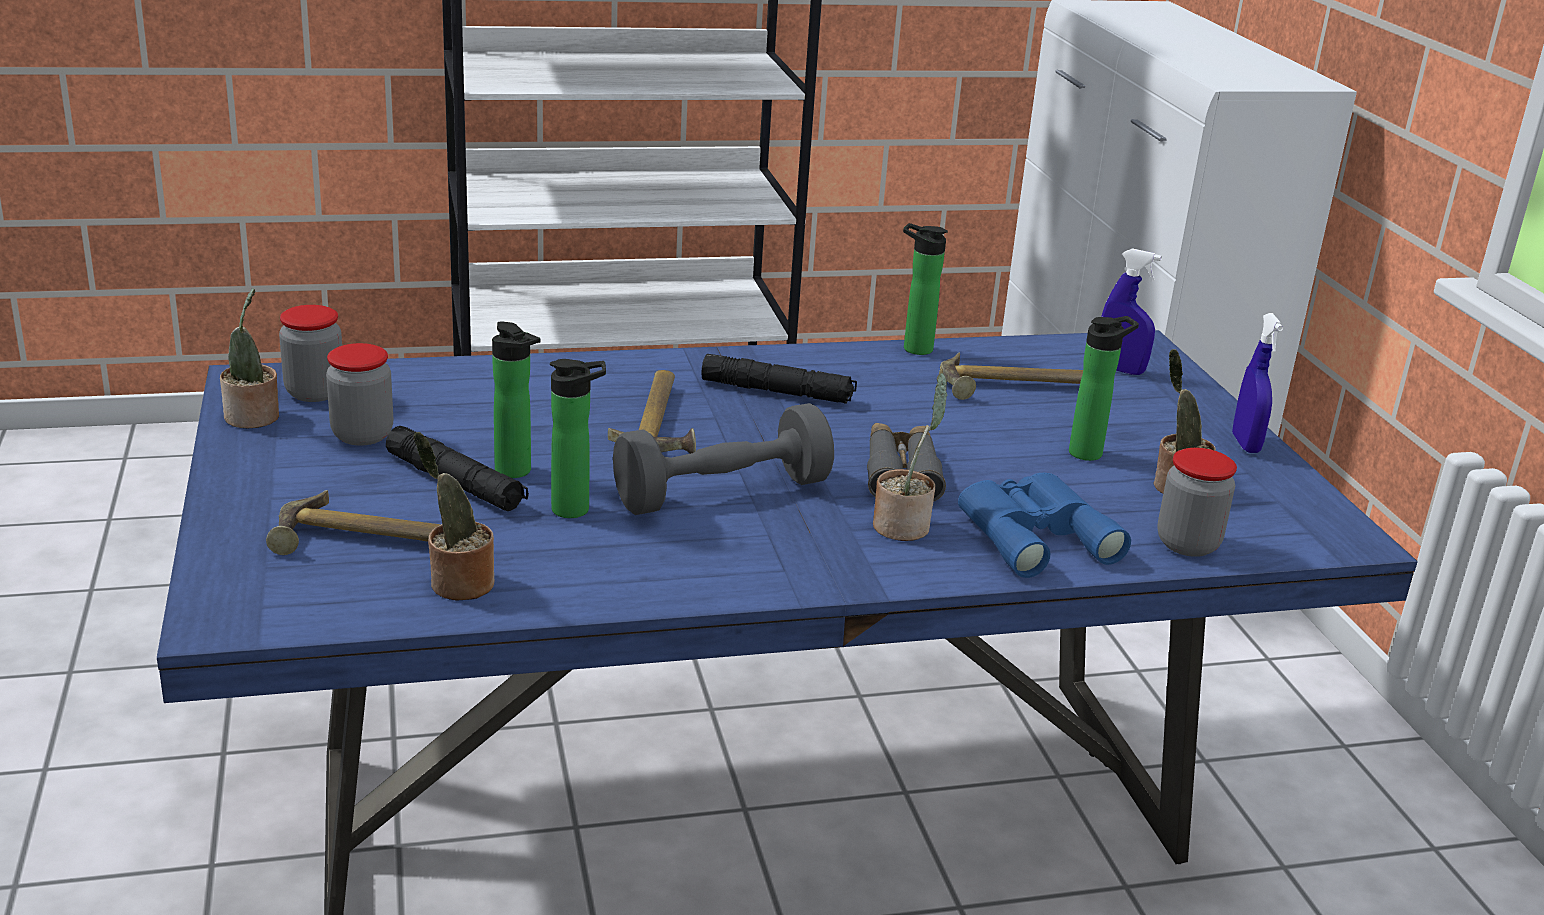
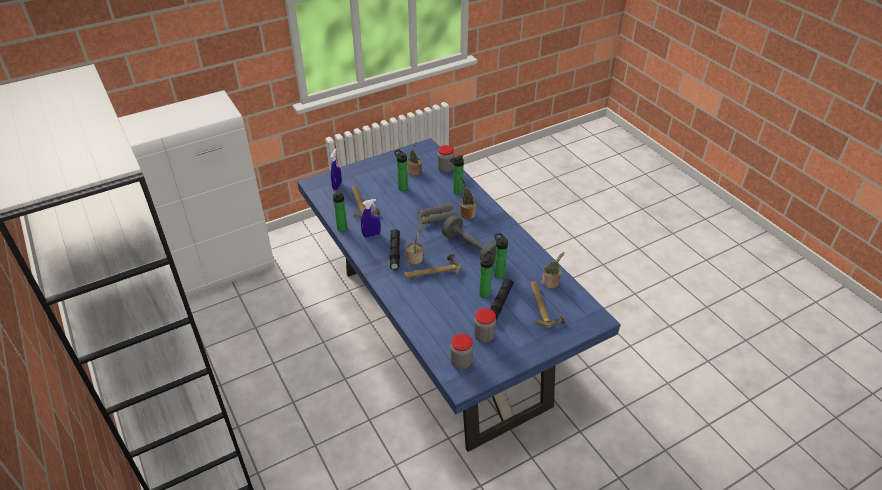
camera: 105 degrees left, 15 degrees up
(253, 418) = (490, 369): potted plant -> potted plant (415, 258)
(1033, 533) = (456, 192): blue binoculars -> bottle
(1245, 444) = (379, 162): blue spray bottle -> blue spray bottle (371, 235)

